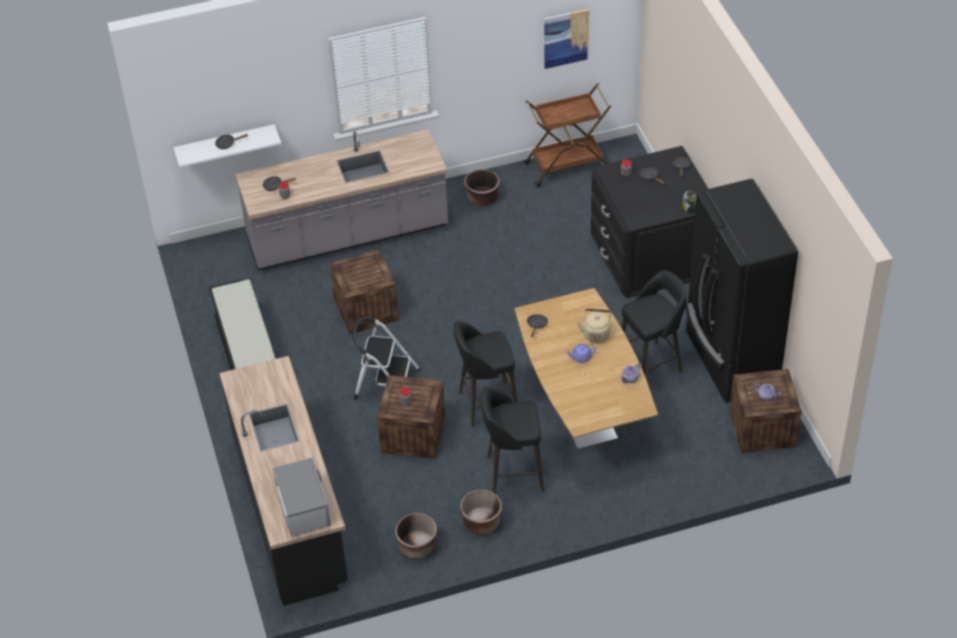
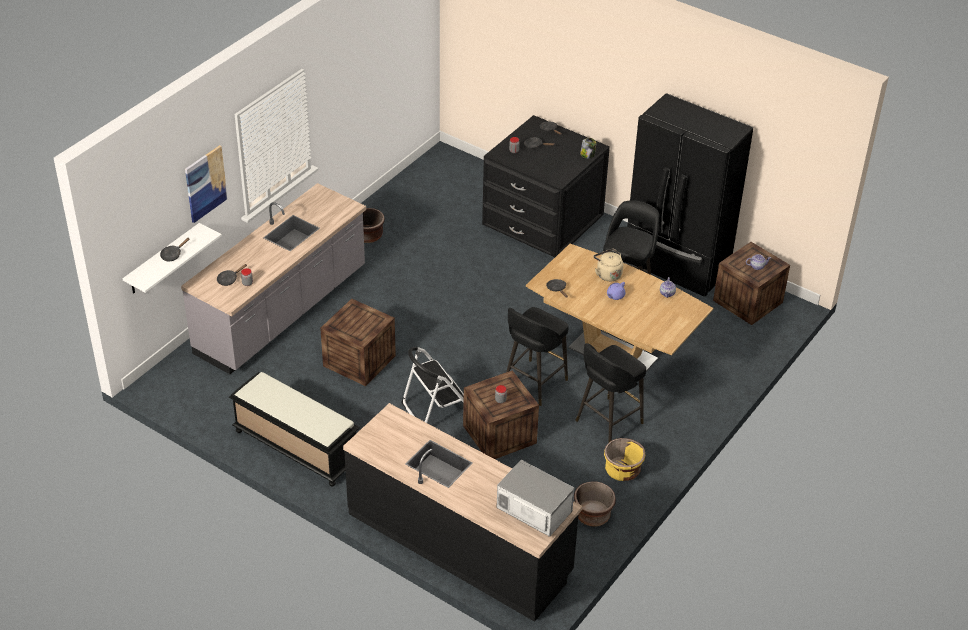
camera: 40 degrees left, 5 degrees down
(481, 522) = (622, 471): brown planter -> yellow planter
(566, 38) = (394, 60): picture -> picture (205, 183)
(566, 167) = (411, 186): brown cart -> none

